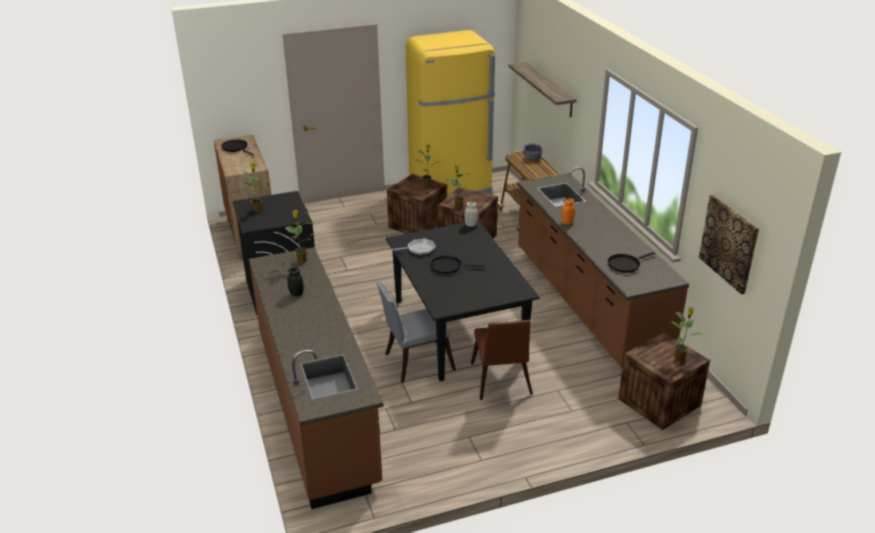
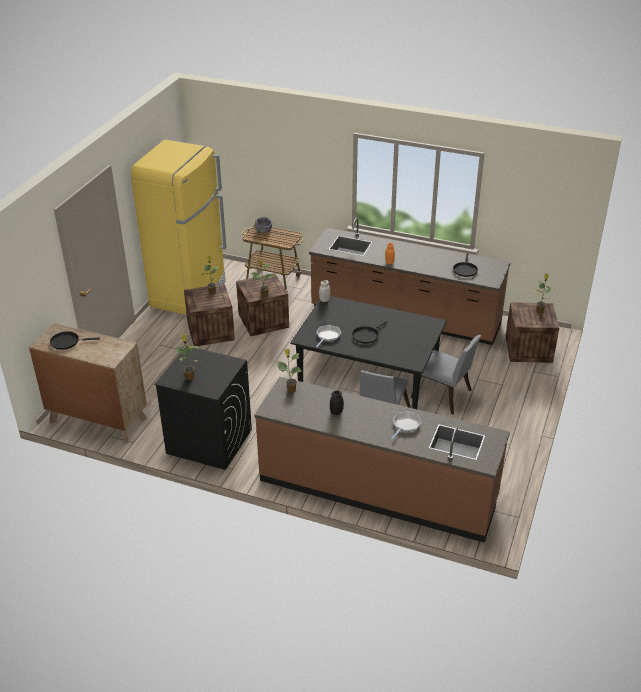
camera: 50 degrees left, 5 degrees up
(320, 336) = (405, 425): none -> frying pan
(500, 382) = (444, 396): brown chair -> grey chair
(549, 89) = (261, 166): shelf -> none
(729, 243) = (535, 222): picture -> none

